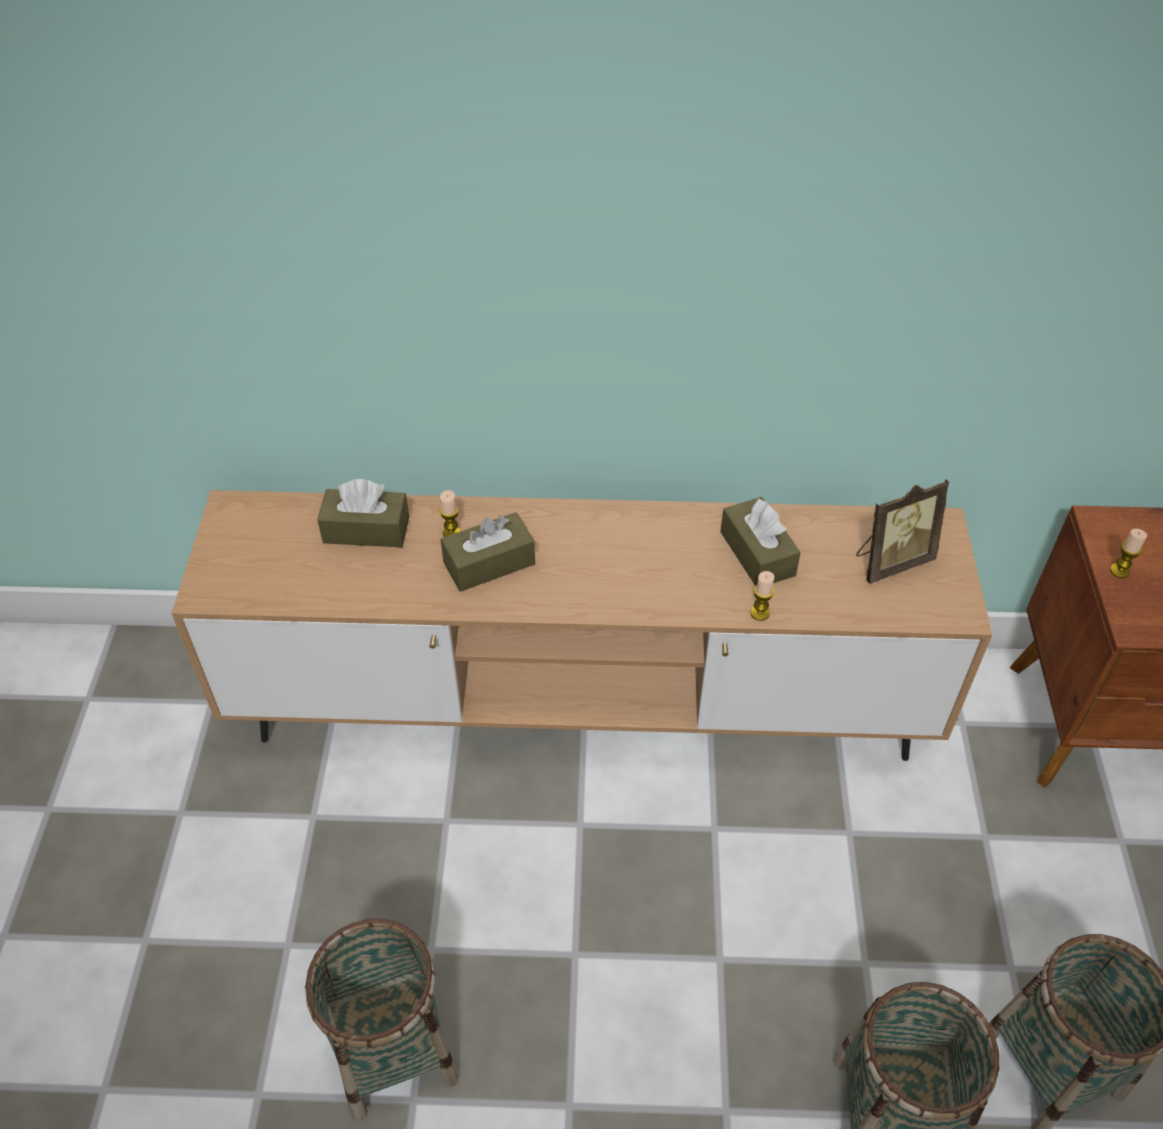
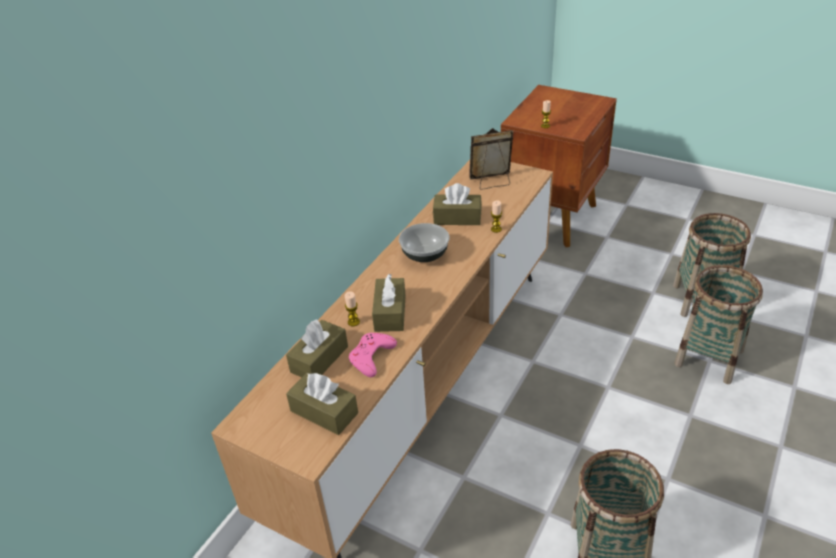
camera: 60 degrees left, 10 degrees down
(279, 574) = (324, 412): none -> brown tissue box
(394, 579) = (371, 357): none -> pink game controller
(638, 550) = (424, 255): none -> bowl
(891, 561) = (492, 182): picture frame -> picture frame turned 105 degrees counterclockwise

